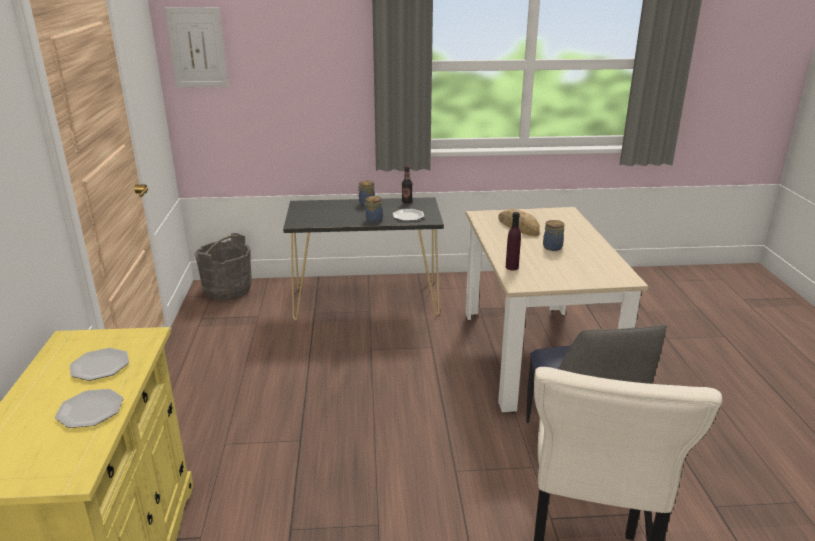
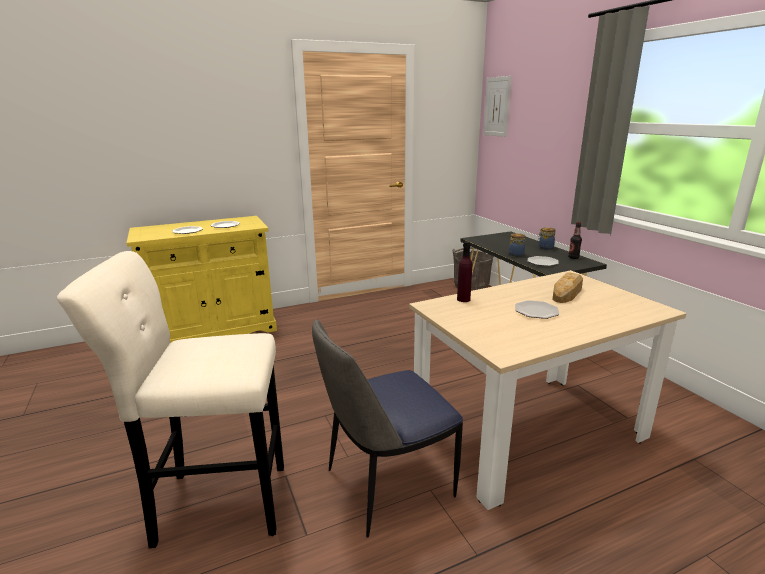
camera: 70 degrees right, 5 degrees down
(552, 248) = (536, 311): jar -> plate

